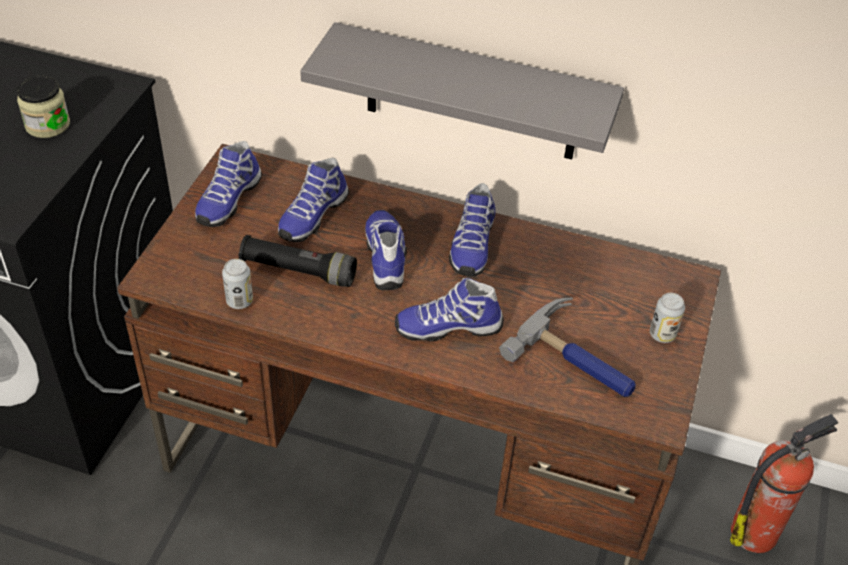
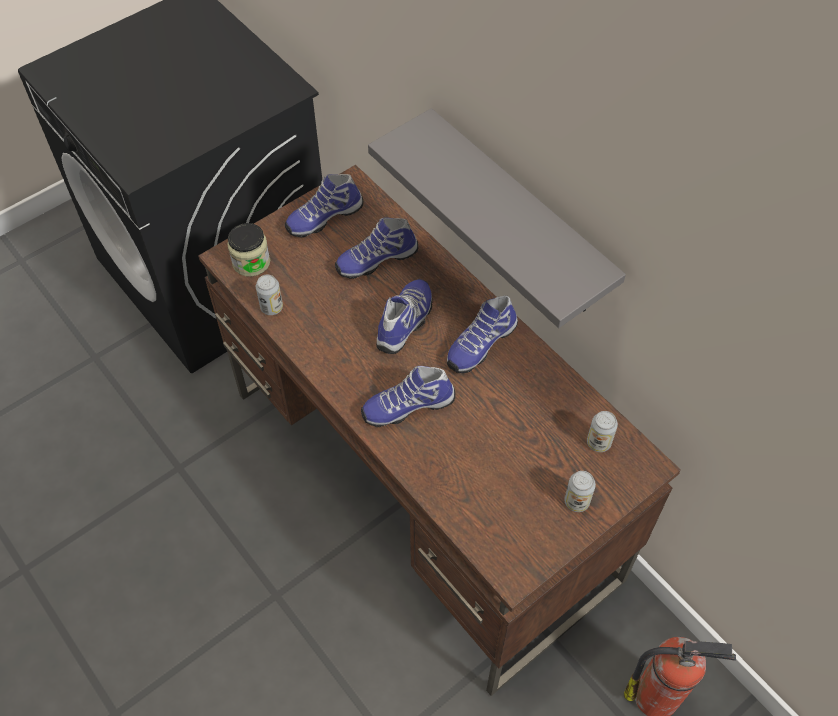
camera: 35 degrees right, 10 degrees up
(47, 125) = (215, 103): jar -> jar (251, 262)
(298, 271) = (331, 302): black flashlight -> none
(448, 326) = (407, 405): shoe -> shoe turned 45 degrees counterclockwise
(579, 359) = (488, 487): hammer -> none
(639, 279) = (598, 442): none -> can

